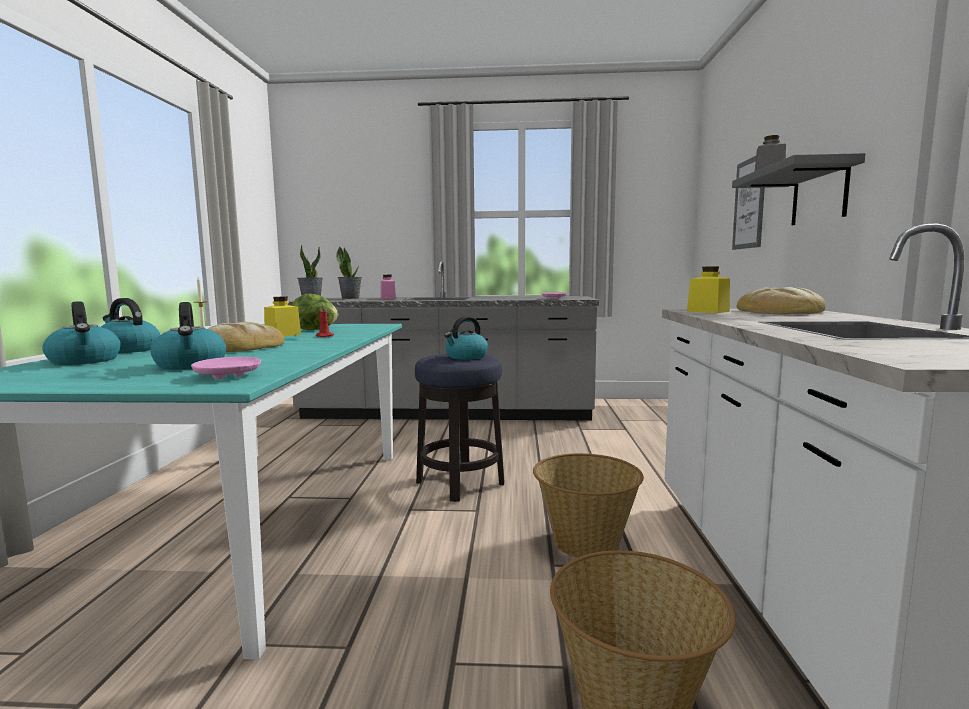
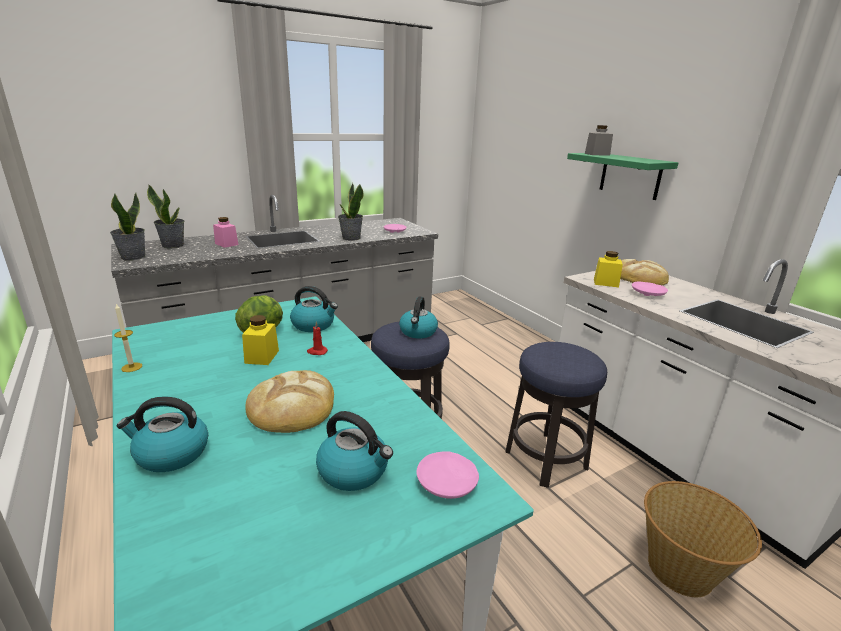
camera: 35 degrees left, 15 degrees up
(85, 361) = (196, 505): kettle -> kettle (314, 325)
(498, 299) = (351, 238): none -> potted plant
(585, 543) = (545, 459): basket -> stool
(749, 203) = (549, 156): picture -> none
(750, 316) = (648, 293): none -> pink plate
(819, 194) = (630, 176): grey shelf -> green shelf

